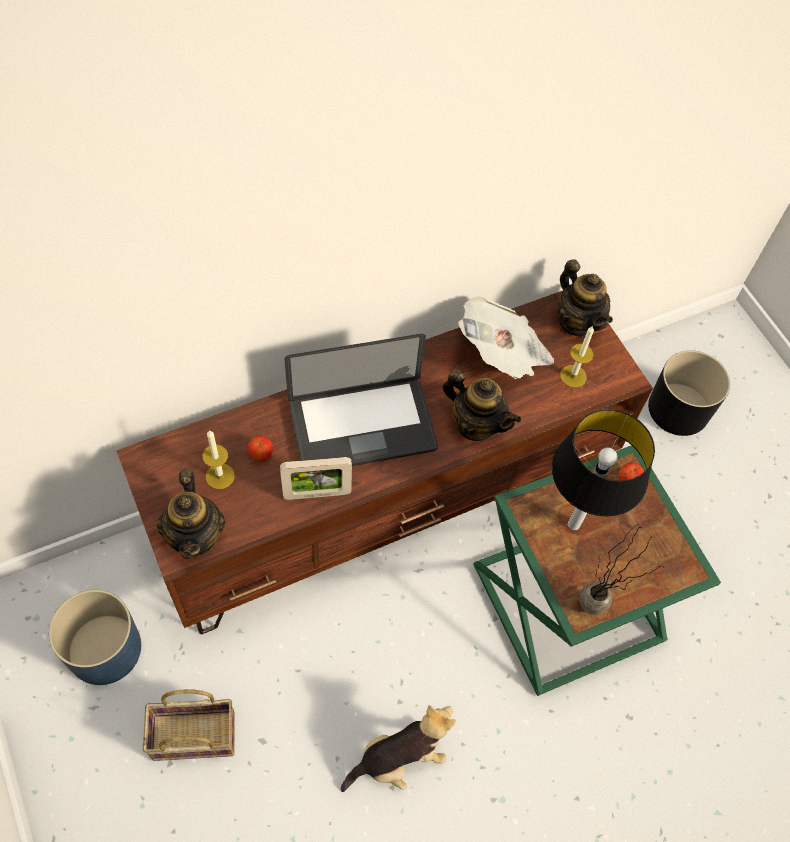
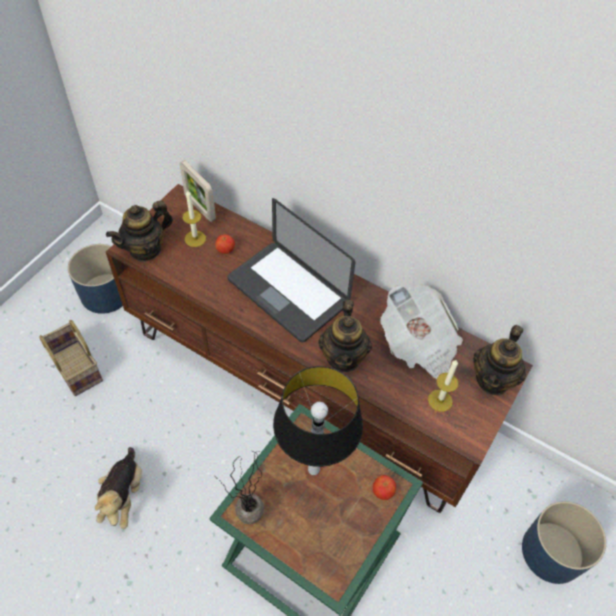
camera: 60 degrees right, 5 degrees down
(317, 494) = (218, 293): picture frame -> picture frame (200, 208)
(399, 758) = (123, 496): plush toy -> plush toy turned 60 degrees clockwise
(679, 409) = (552, 552): black planter -> blue planter

